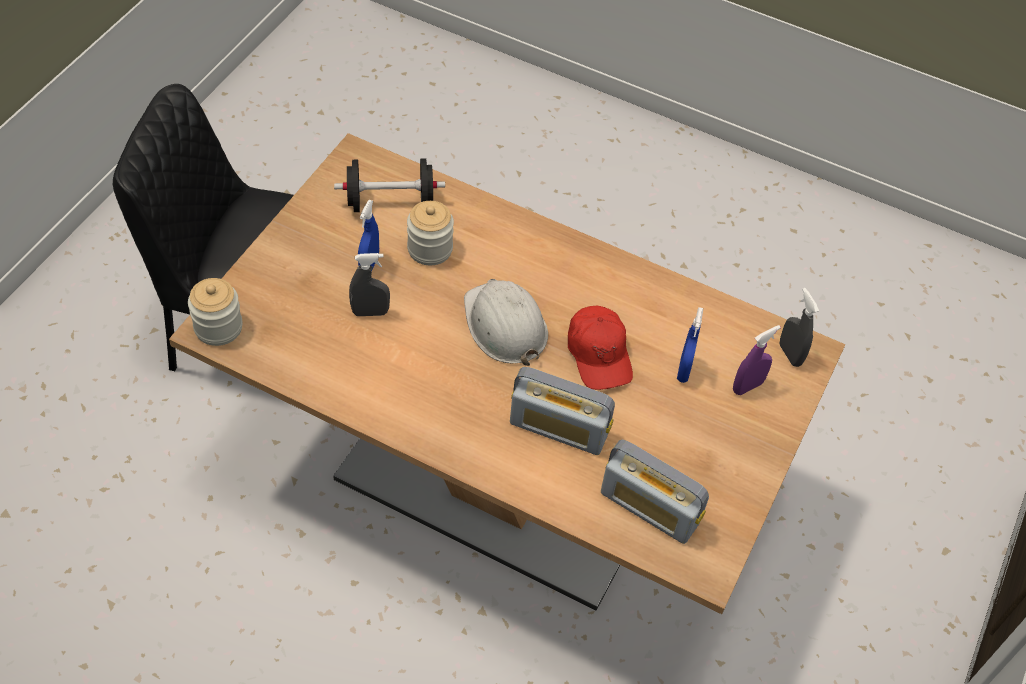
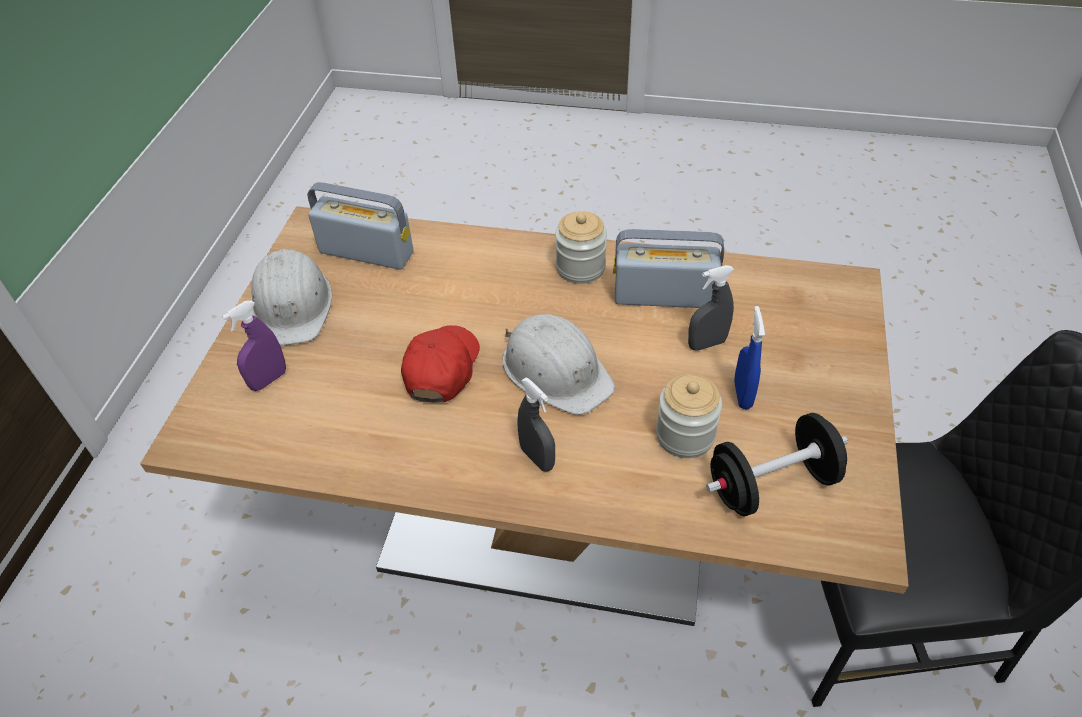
camera: 170 degrees right, 5 degrees down
(218, 327) = (843, 289): jar -> jar (580, 268)
(559, 428) = (465, 290): radio -> radio (663, 296)
(599, 354) = (441, 369): red cap -> red cap turned 45 degrees clockwise
(683, 370) = (343, 378): blue spray bottle -> none
(727, 461) = (293, 305): none -> white hard hat
(790, 354) = (214, 429): grey spray bottle -> grey spray bottle (537, 458)

